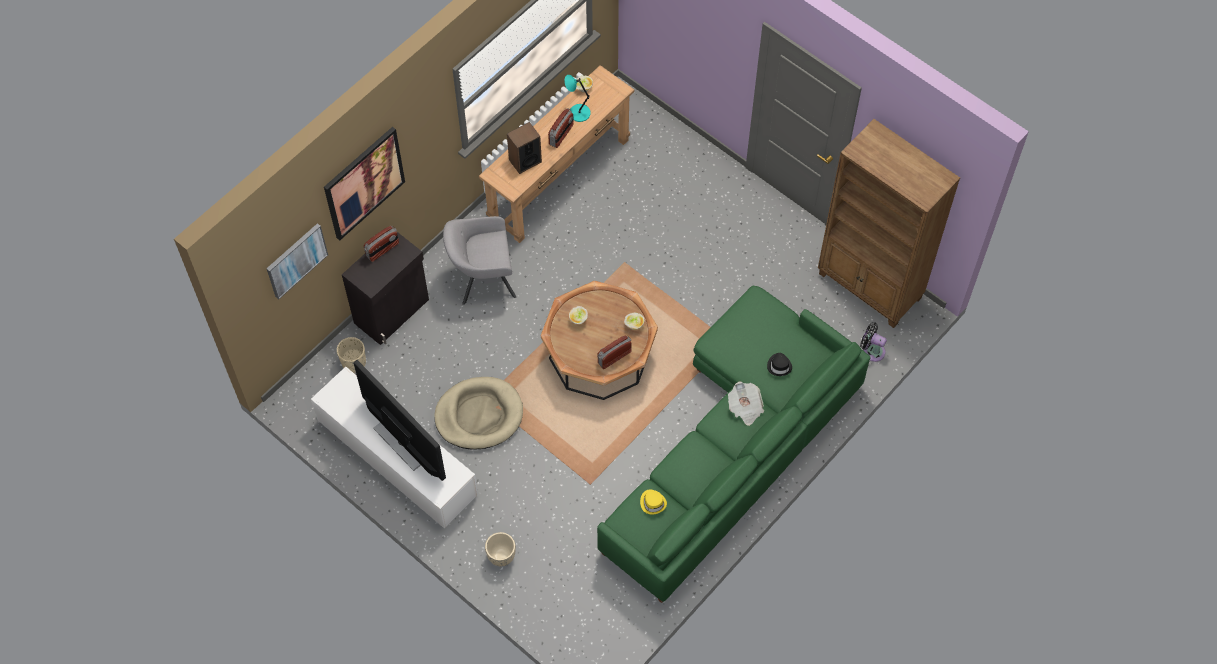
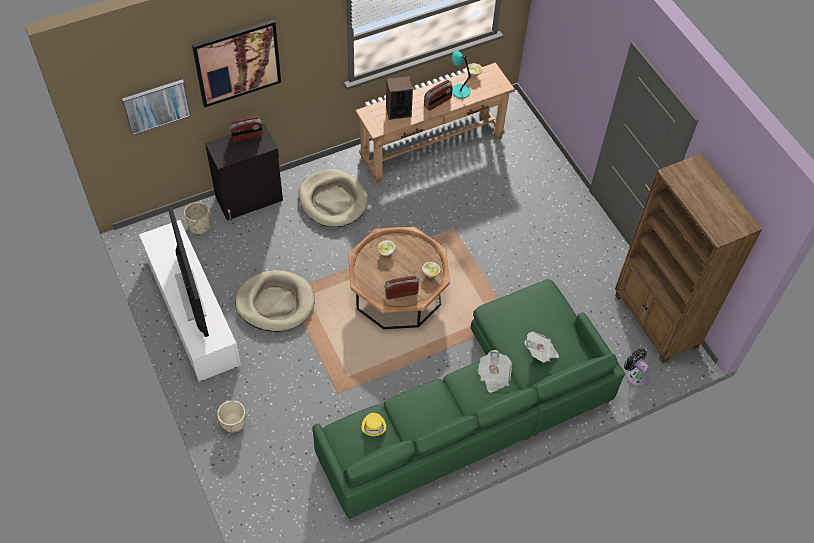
camera: 20 degrees right, 5 degrees down
(482, 279) = (333, 200): grey armchair -> beige dog bed
(779, 366) = (540, 352): black hat -> newspaper

